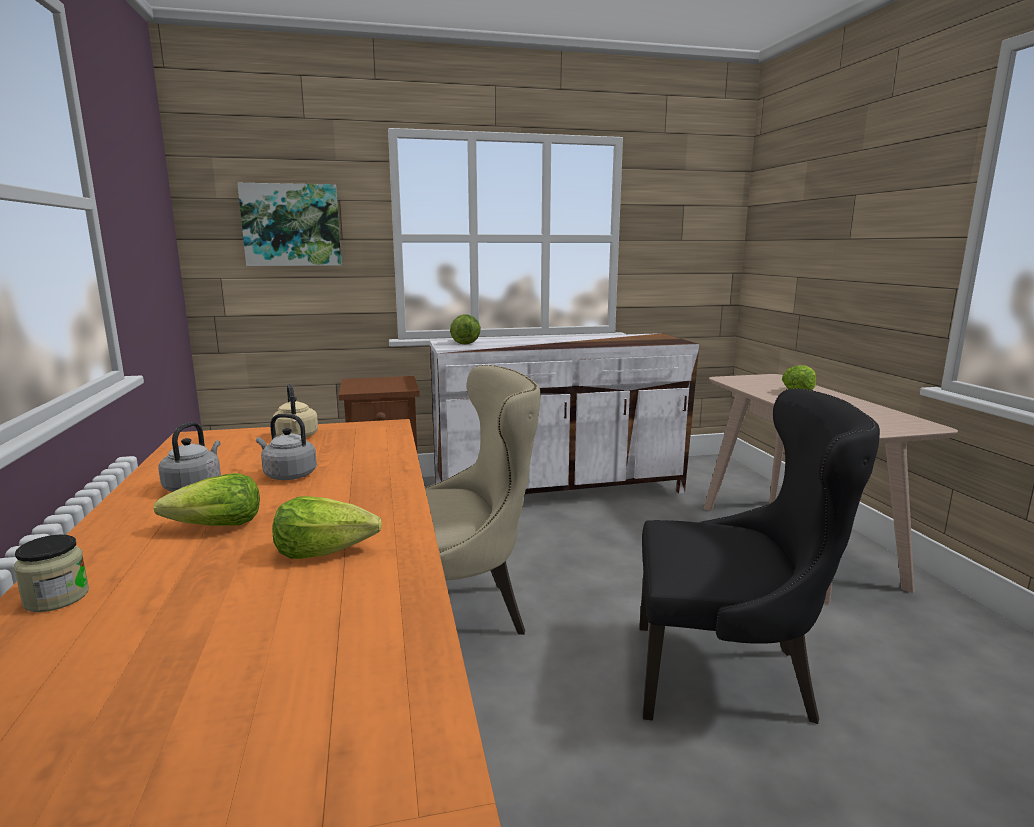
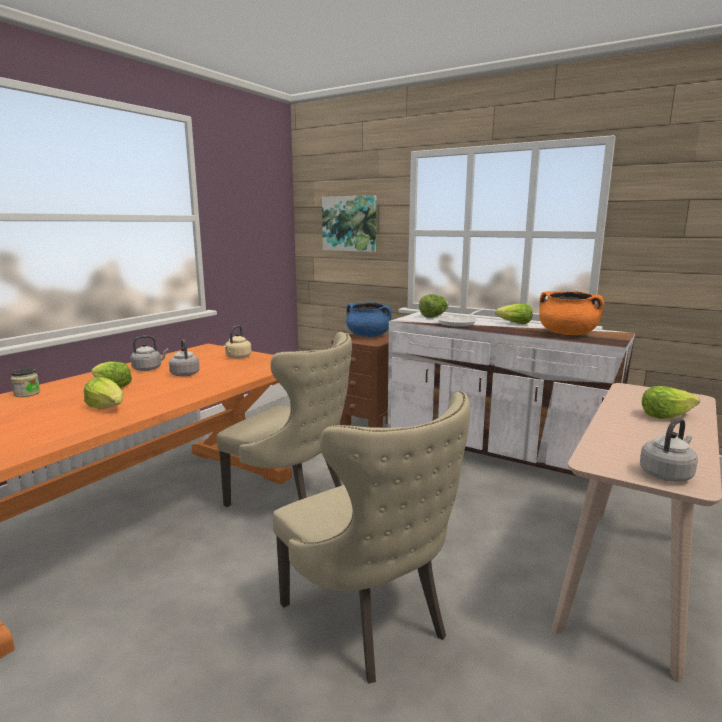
camera: 45 degrees right, 0 degrees up
(371, 382) = (368, 336): none -> blue cooking pot
(515, 345) = (459, 323): none -> frying pan
(559, 338) = (514, 323): none -> lettuce
(629, 340) = (567, 334): none -> orange cooking pot
(729, 676) = (370, 619): black chair -> beige chair
(906, 424) = (667, 474): none -> grey kettle

